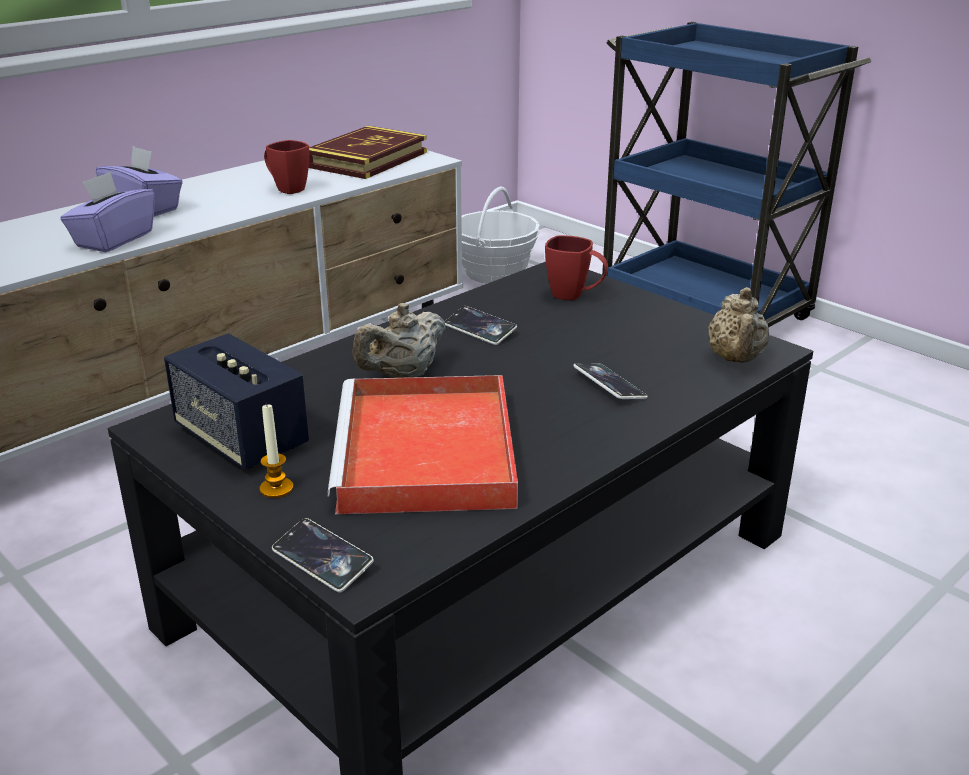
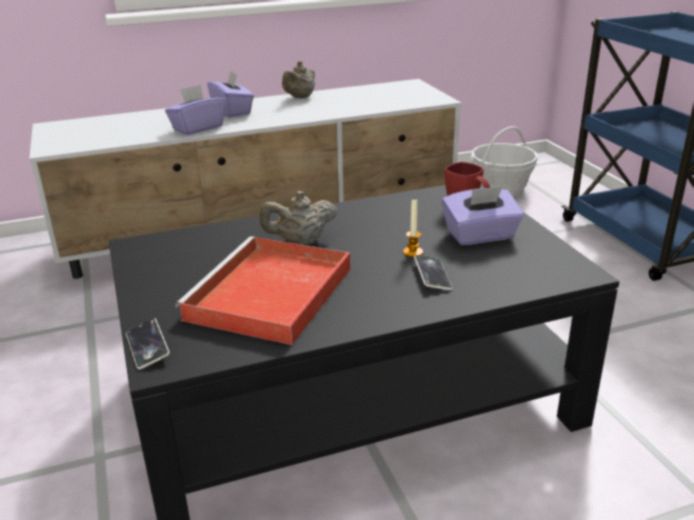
camera: 25 degrees right, 0 degrees up
(241, 438) = (171, 262): speaker -> none
(276, 488) = (162, 297): candle -> candle (413, 252)
(286, 188) = (327, 108): red mug -> none
(367, 159) = (396, 95): book -> none
(480, 330) = (378, 220): phone -> none
(621, 327) = (480, 236): none -> purple tissue box
(736, 359) = (547, 275): beige teapot -> beige teapot (300, 97)

